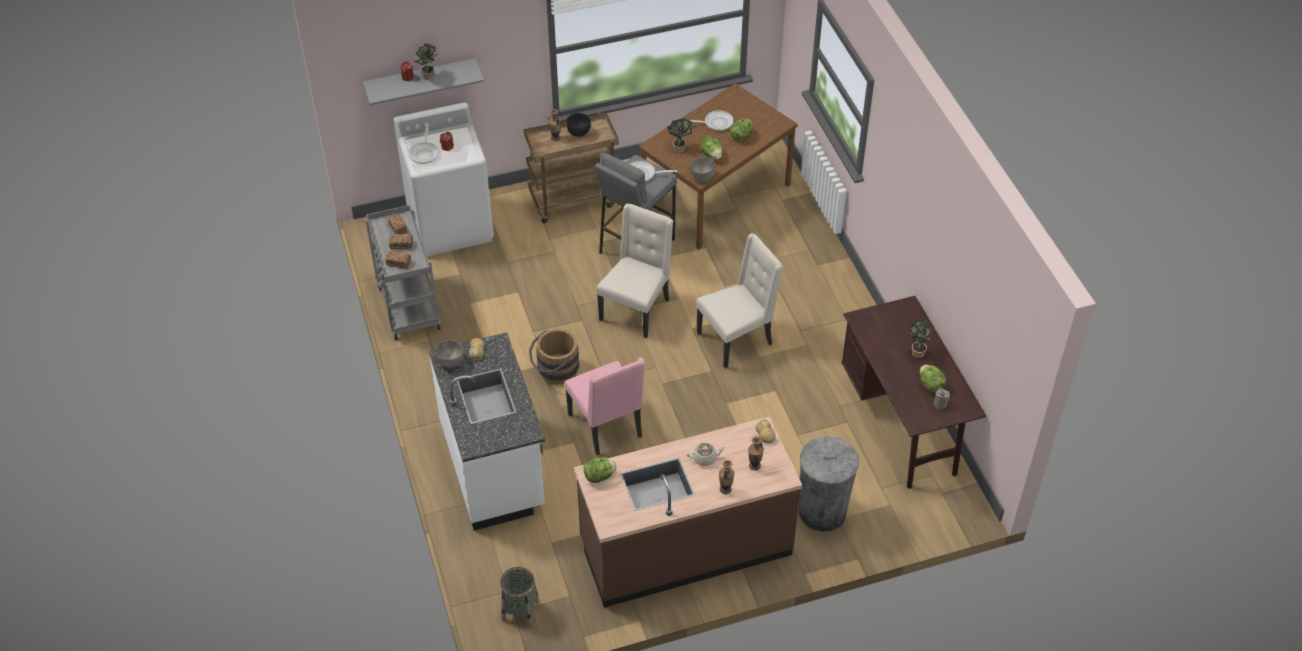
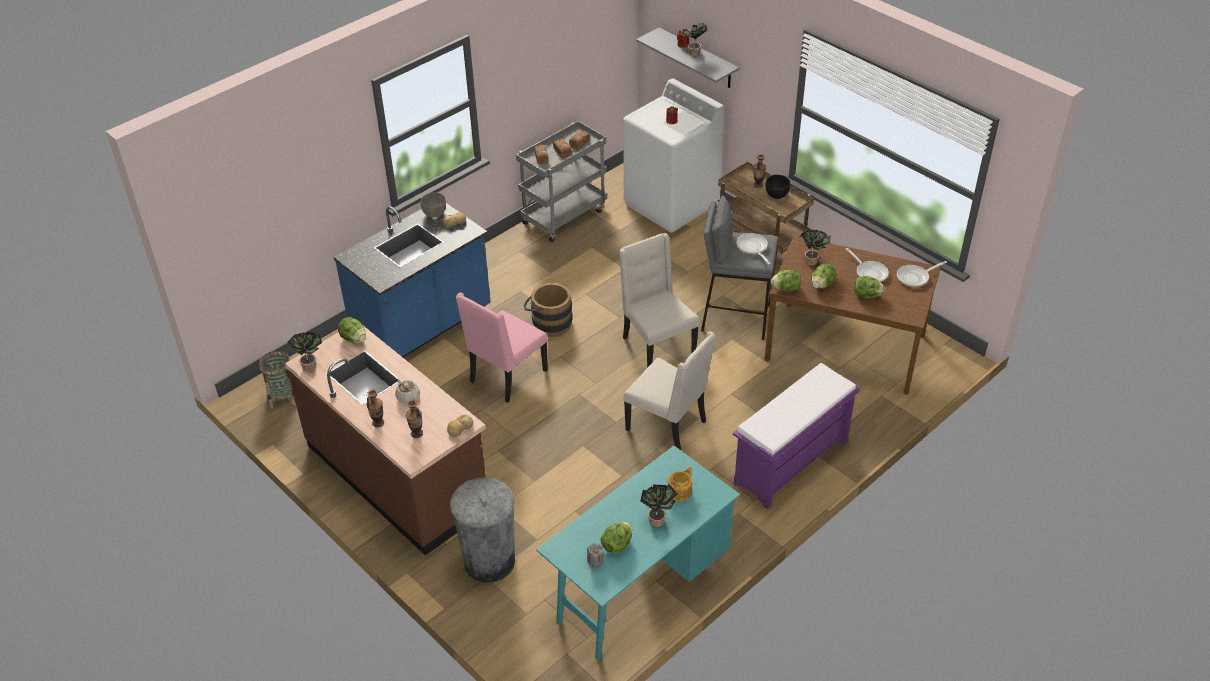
camera: 65 degrees right, 5 degrees down
(424, 153) = (654, 113): frying pan -> frying pan (915, 277)
(494, 467) = (423, 326): white counter -> blue counter
(616, 519) = (311, 365): none -> potted plant
(636, 309) = (656, 346): beige chair -> beige chair turned 120 degrees counterclockwise
(702, 177) = (786, 289): grey bowl -> lettuce
(823, 283) = (790, 464): none -> purple bench
(895, 328) = (680, 492): none -> teapot
(901, 424) = (639, 590): brown desk -> turquoise desk

